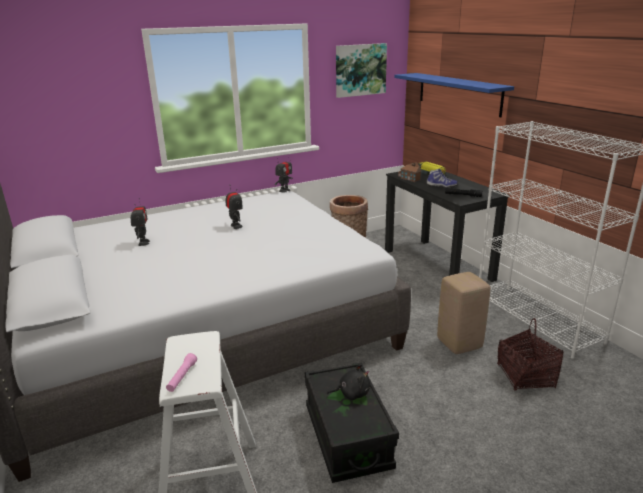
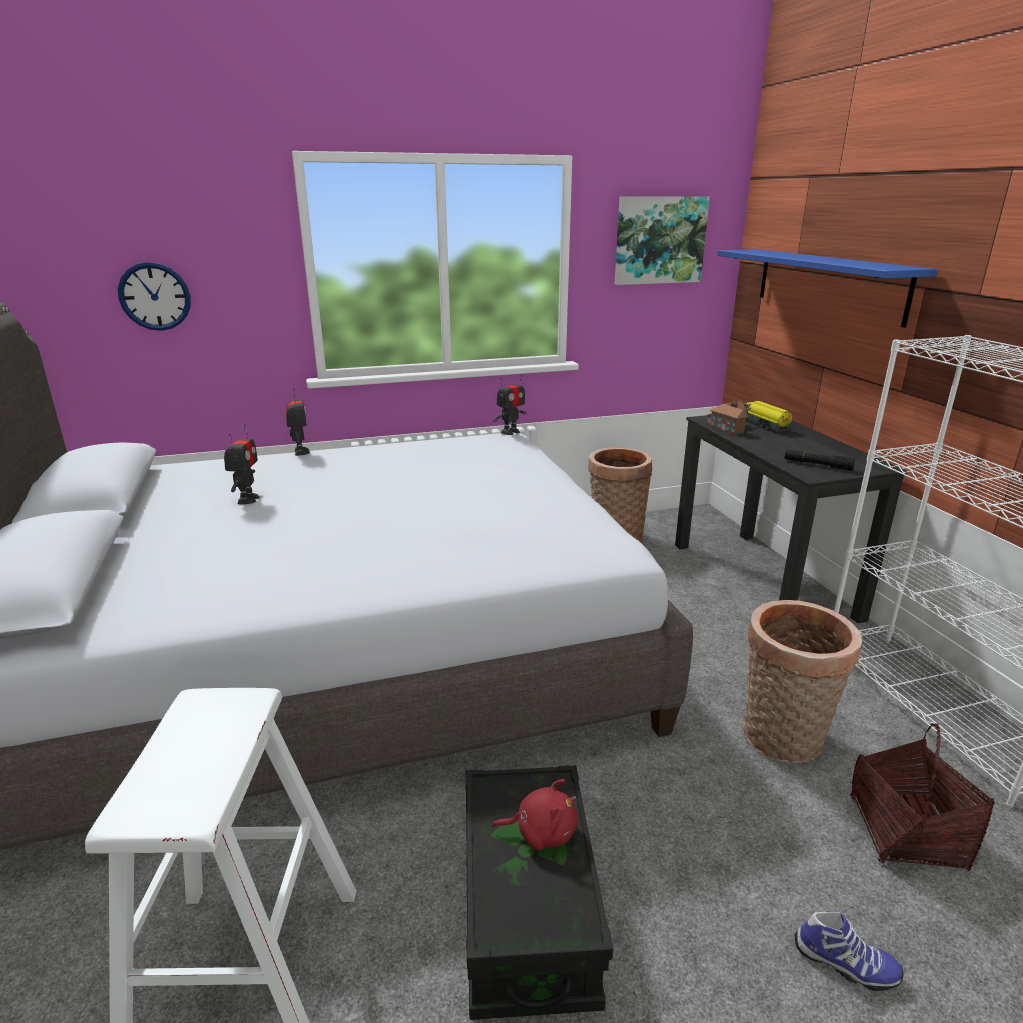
camera: 10 degrees right, 0 degrees up
(58, 122) = (155, 296): none -> wall clock
(182, 377) = (155, 790): pink flashlight -> none
(236, 226) = (407, 485): toy robot -> toy robot (300, 452)
(352, 393) = (541, 832): black plush toy -> red plush toy
(441, 186) = (780, 446): shoe -> shoe (845, 964)
(460, 344) = (782, 741): beige stool -> basket

